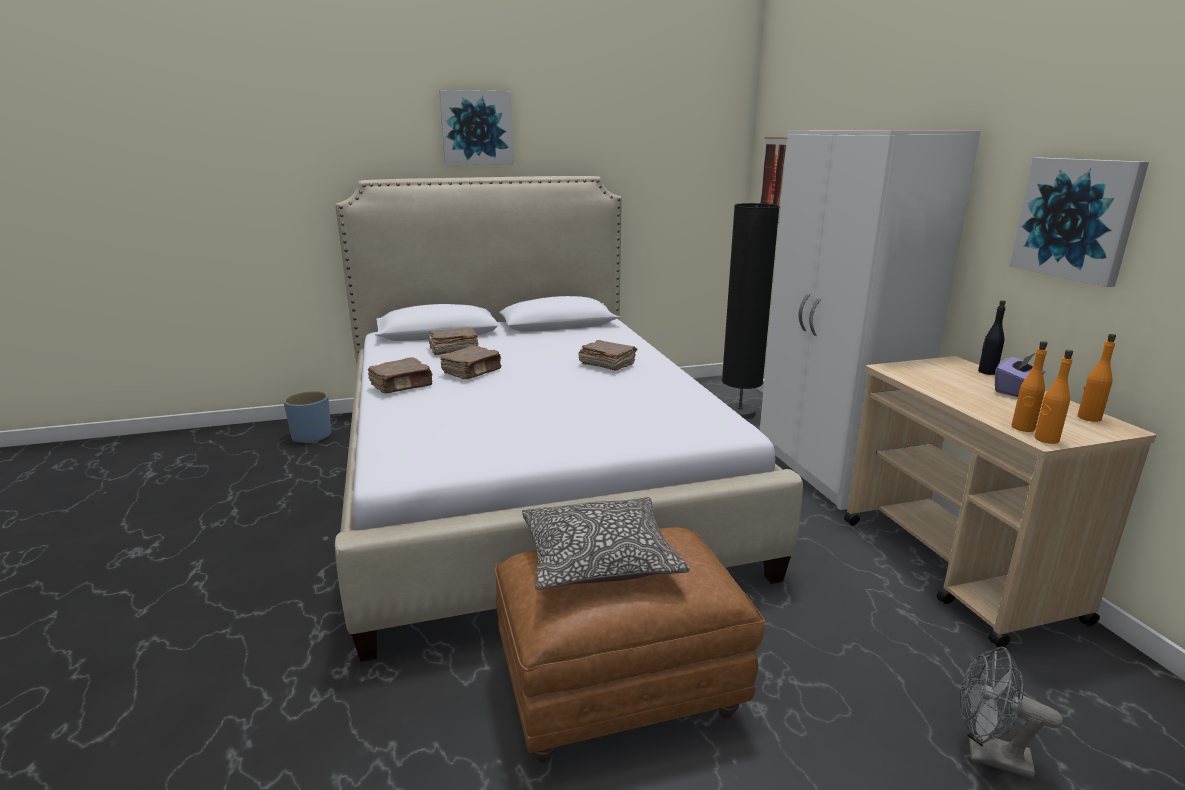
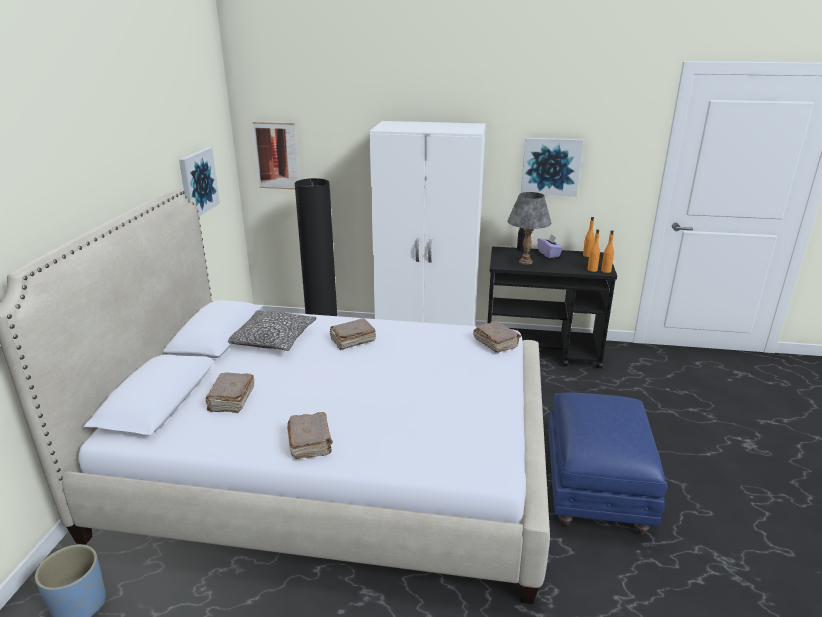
camera: 65 degrees left, 5 degrees up
(472, 372) = (311, 400): brown book -> brown book (495, 343)
(476, 128) = (80, 169): picture -> picture (198, 182)
(599, 559) = (598, 425): pillow -> pillow (273, 339)
(620, 688) = (594, 488): brown ottoman -> blue ottoman
(941, 380) = (526, 262): none -> grey table lamp
(956, 569) = (542, 350): beige cart -> black cart
(988, 755) = (660, 402): grey fan -> none

